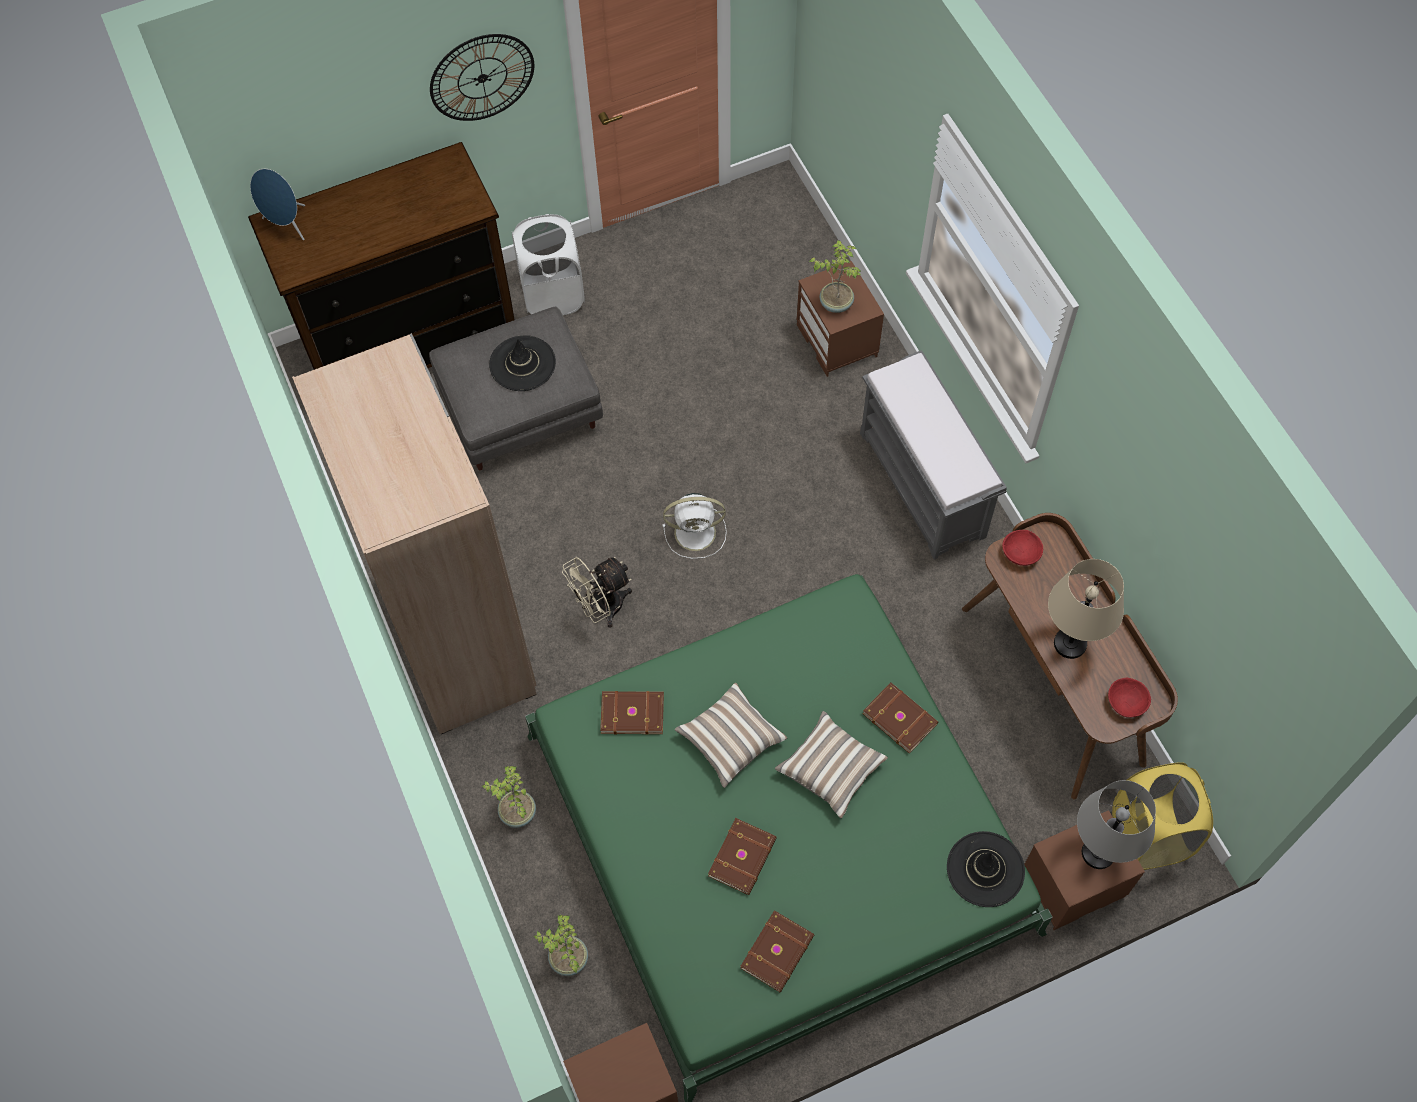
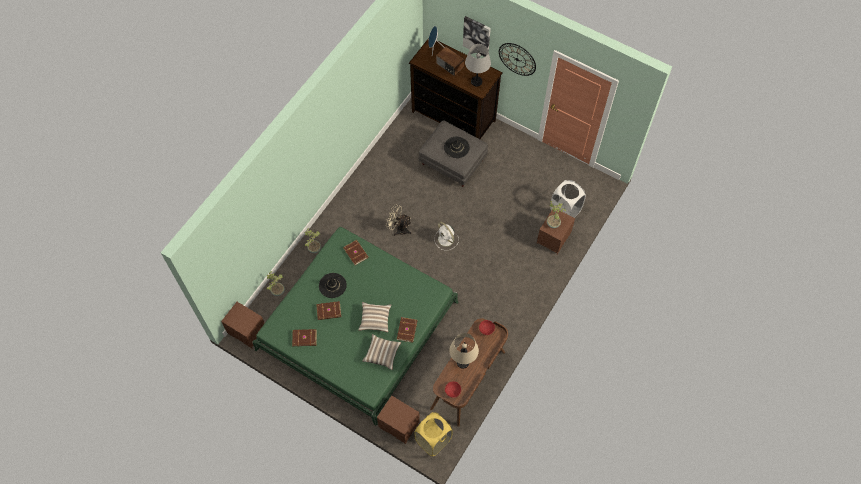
camera: 55 degrees right, 0 degrees up
(359, 223) = (449, 65): none -> radio
(364, 107) = (477, 36): none -> picture
(457, 637) = (360, 196): beige wardrobe -> none
(553, 295) = (503, 144): white laundry basket -> white laundry basket (565, 210)
(730, 740) = (365, 285): pillow -> pillow (382, 354)
(923, 485) = (516, 298): grey bench -> none
(985, 869) = (371, 384): black hat -> black hat (332, 285)
(1097, 852) = (401, 416): grey table lamp -> grey table lamp (476, 81)

